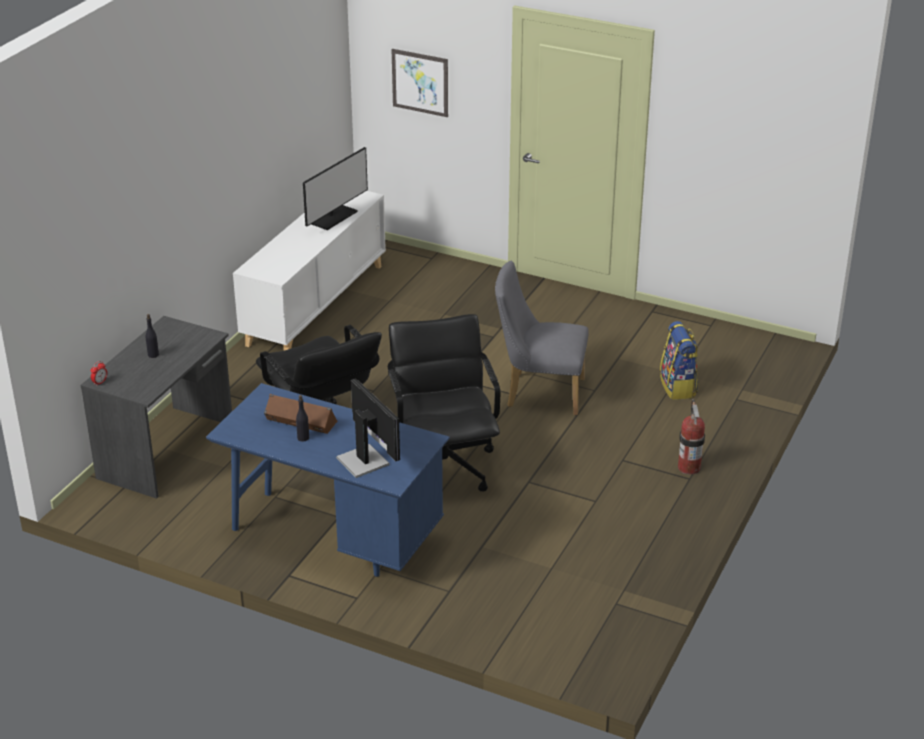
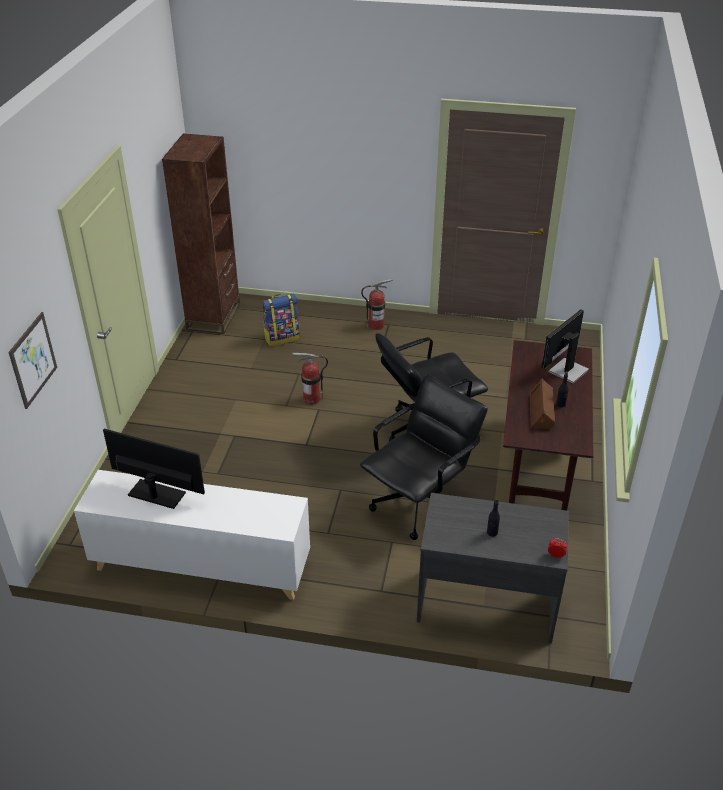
camera: 105 degrees left, 5 degrees up
(333, 537) = (538, 468): blue desk -> brown desk
(539, 393) = (311, 399): grey chair -> fire extinguisher
(742, 342) = (214, 316): none -> brown bookcase

